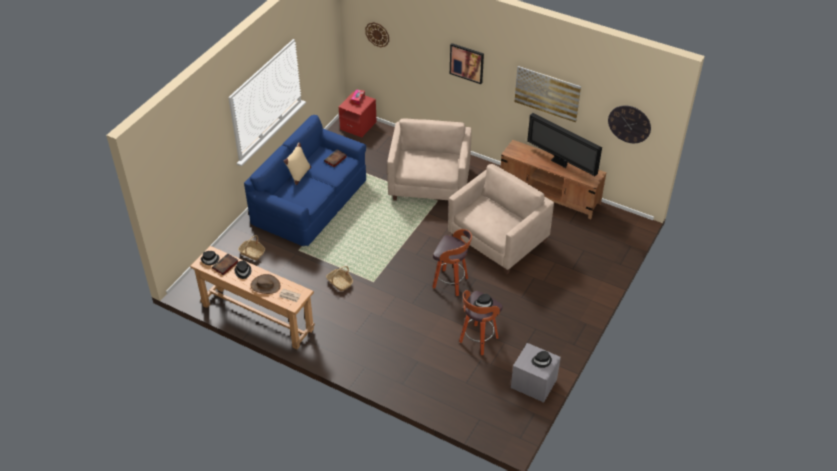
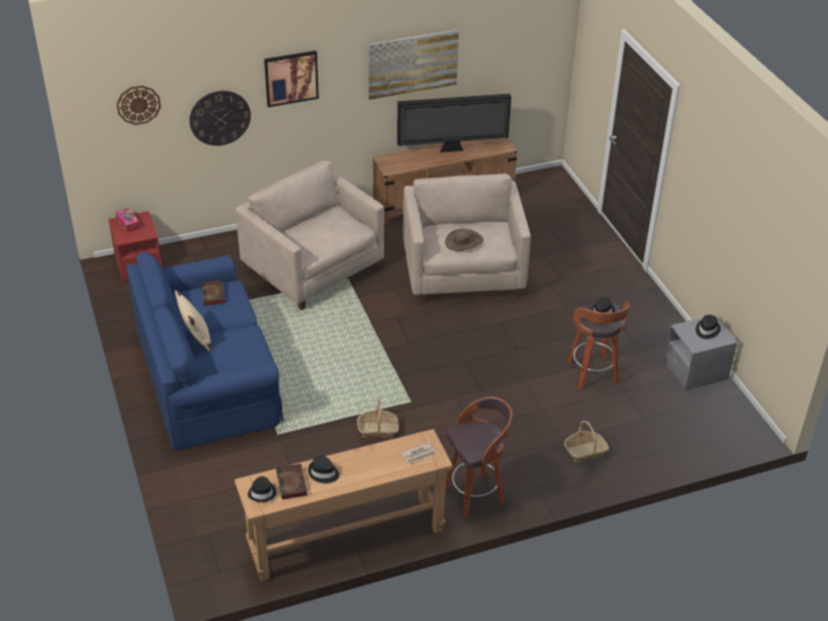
camera: 50 degrees left, 5 degrees down
(252, 253) = (227, 479): basket -> basket (585, 452)
(265, 285) = (374, 466): brown hat -> brown hat (464, 242)
(451, 283) = (486, 343): stool -> stool (475, 494)
(629, 124) = (524, 50): wall clock -> wall clock (220, 118)

